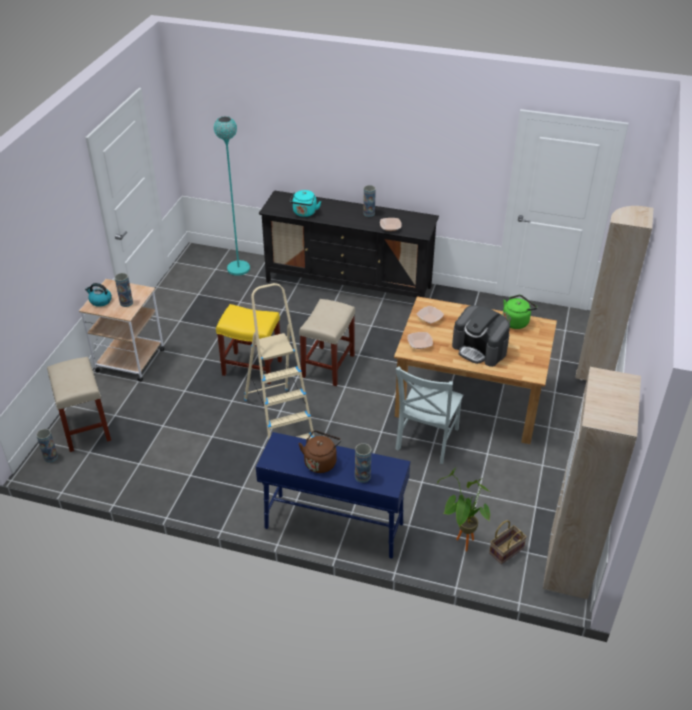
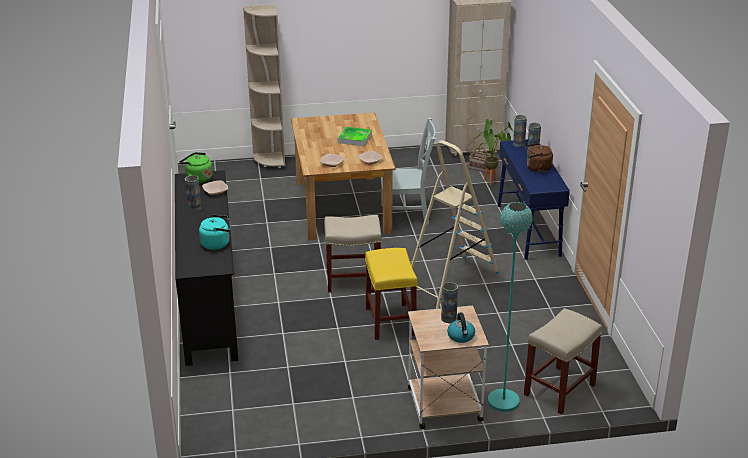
camera: 115 degrees left, 10 degrees down
(51, 457) = (612, 394): vase -> vase (518, 144)
(238, 268) = (221, 391): turquoise floor lamp -> turquoise floor lamp (503, 402)
(480, 349) = (354, 138): coffee machine -> tray
(516, 321) = (306, 131): green kettle -> green kettle (197, 179)

